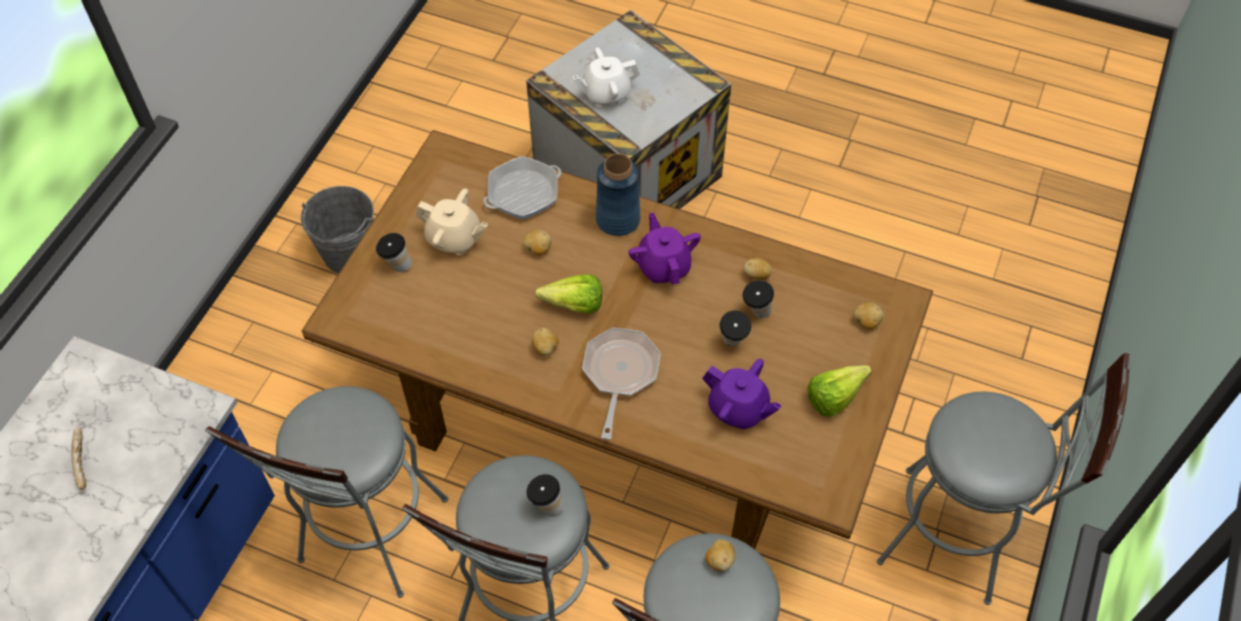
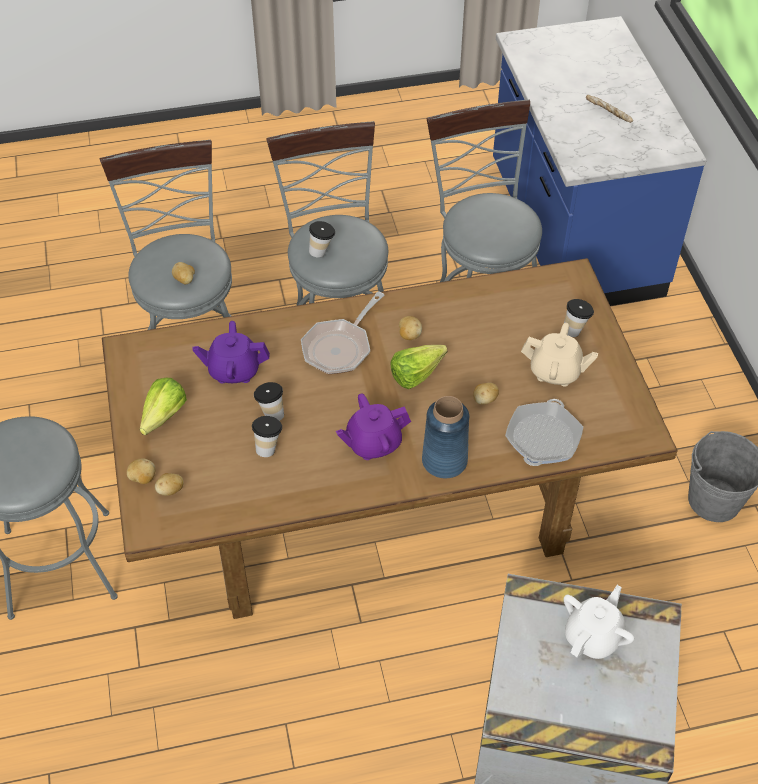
camera: 145 degrees right, 5 degrees down
(454, 239) = (555, 372): beige teapot -> beige teapot turned 150 degrees counterclockwise
(620, 374) = (340, 347): frying pan -> frying pan turned 60 degrees clockwise
(663, 266) = (373, 443): purple teapot -> purple teapot turned 120 degrees clockwise
(756, 275) = (290, 479): potato -> potato (143, 478)

